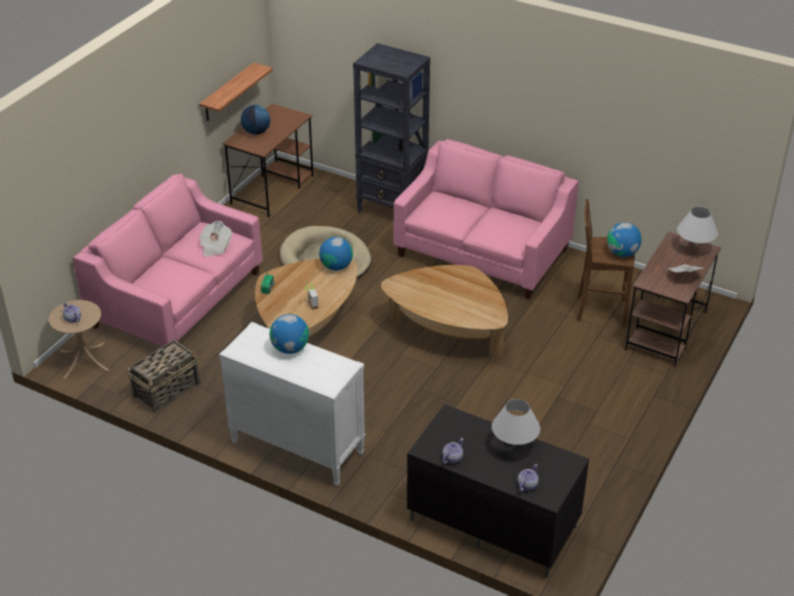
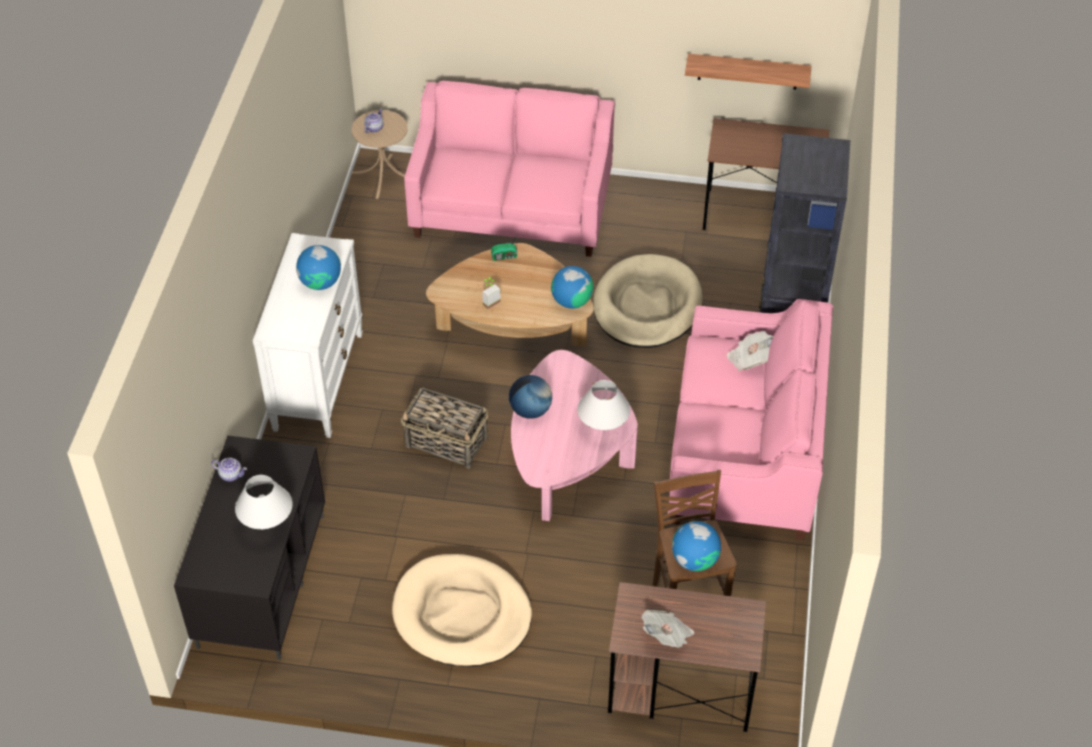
camera: 70 degrees right, 10 degrees up
(167, 389) = (366, 252): basket -> basket (447, 442)
(215, 247) = (542, 187): newspaper -> newspaper (749, 359)
(256, 132) = (754, 137): globe -> globe (530, 410)
(448, 332) = (567, 457): brown coffee table -> pink coffee table
(527, 485) = (208, 549): teapot -> none
(569, 417) = (462, 614): none -> beige dog bed
(694, 248) = (738, 638): white table lamp -> white table lamp (603, 427)

